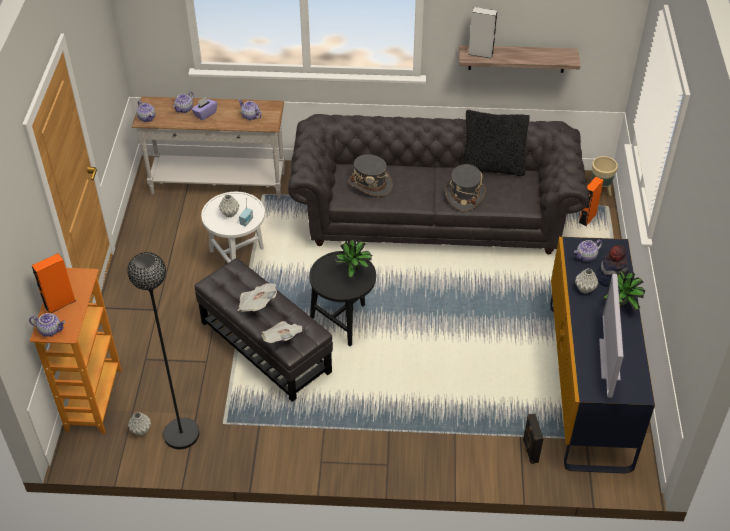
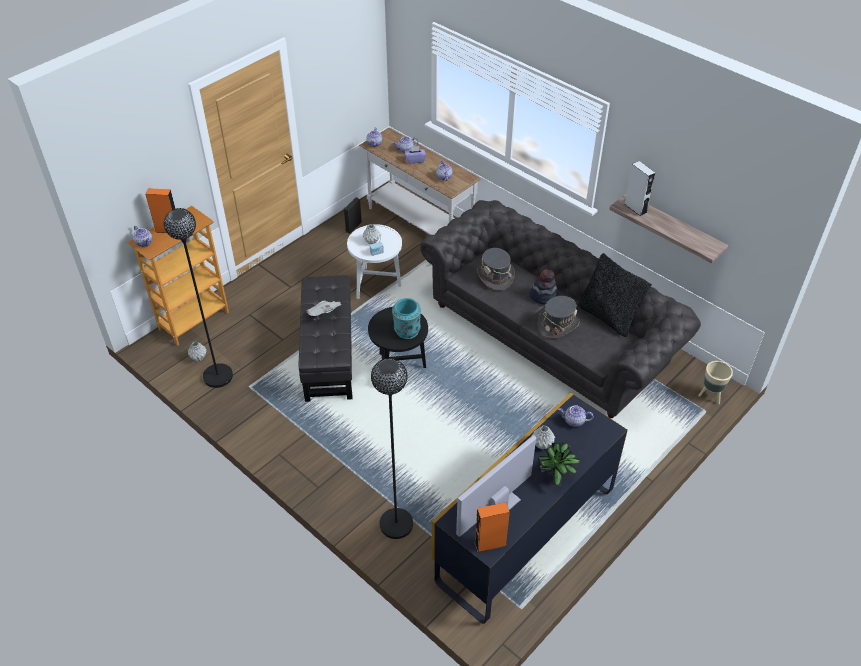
camera: 40 degrees right, 0 degrees up
(282, 339) = (313, 347): newspaper -> none
(354, 273) = (407, 331): potted plant -> turquoise vase
(484, 448) = (396, 524): none -> black floor lamp
(529, 451) = (426, 551): black speaker -> black speaker (353, 226)
(587, 218) = (675, 410): orange speaker -> orange speaker (490, 544)
(611, 277) = (575, 449): hat -> hat (543, 296)

